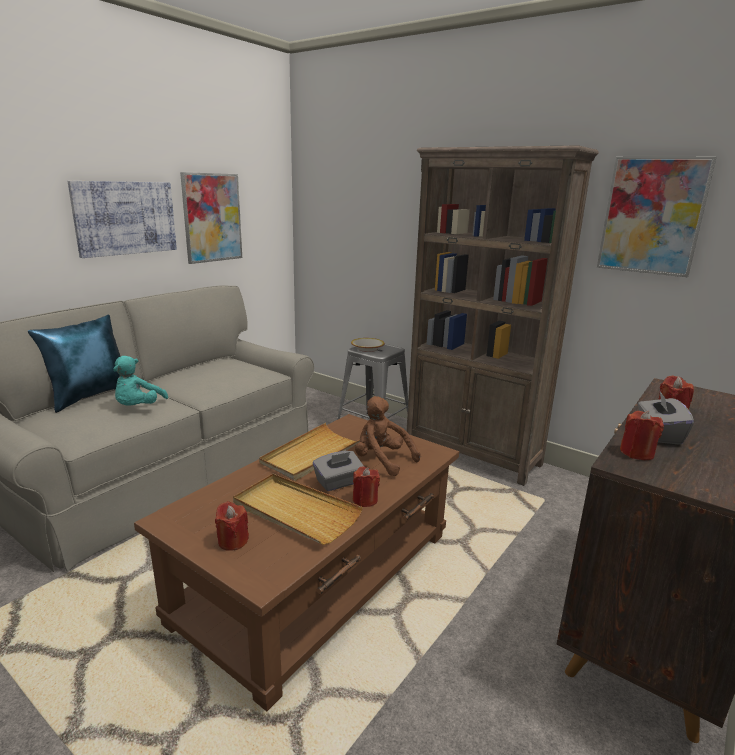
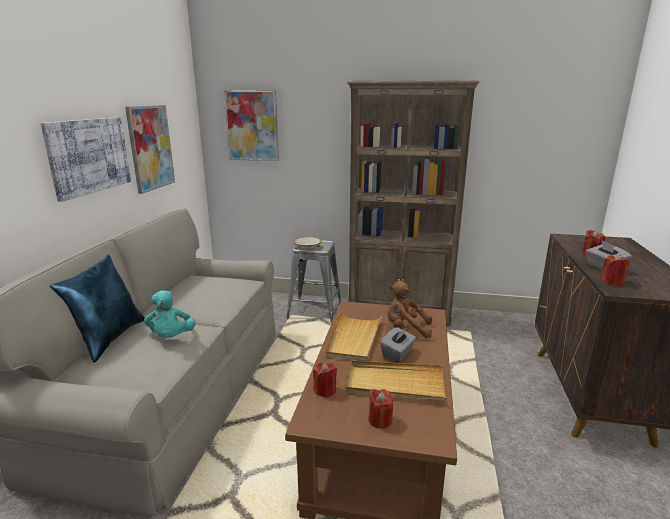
camera: 25 degrees left, 0 degrees up
(365, 500) = (429, 360): red candle -> red candle (325, 390)
(652, 216) = (512, 125): picture -> picture (252, 126)

